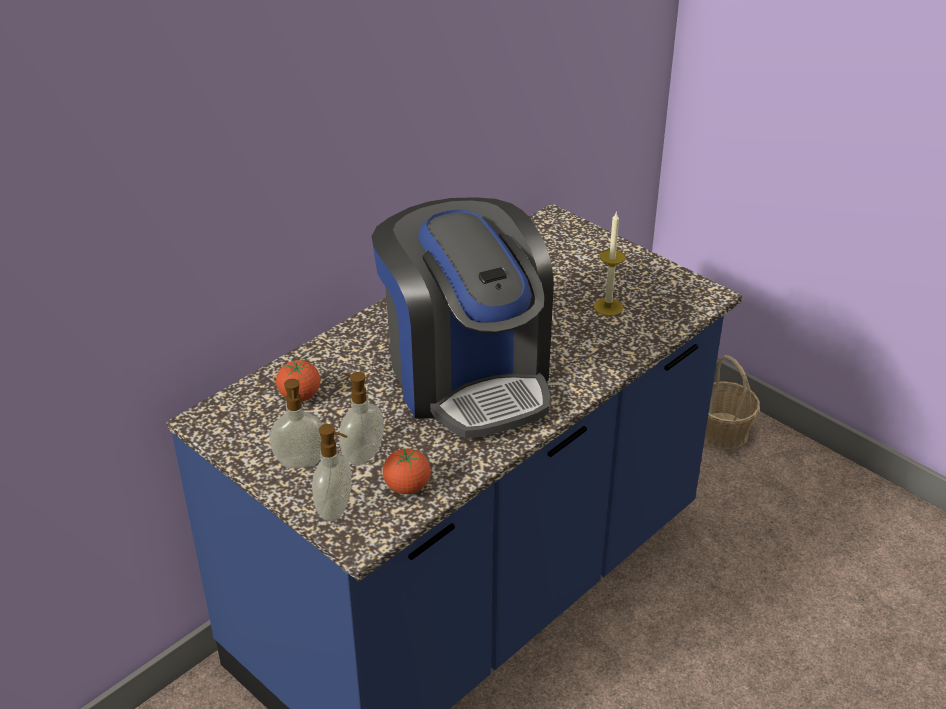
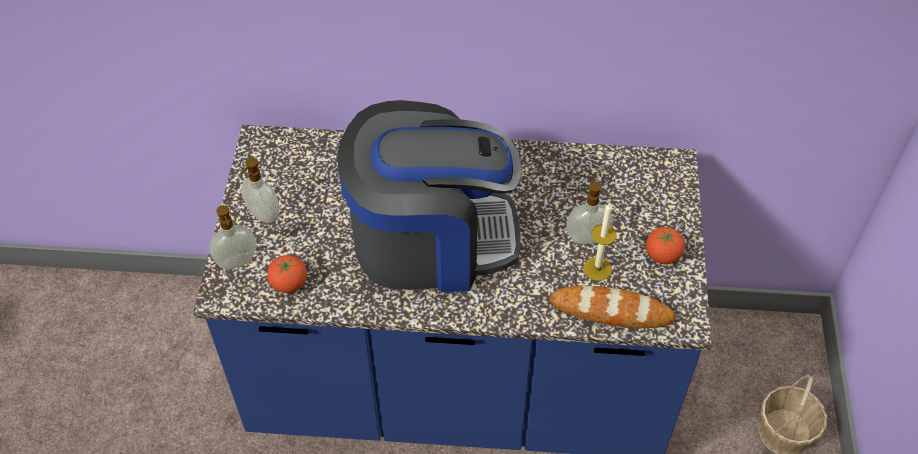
camera: 50 degrees right, 15 degrees up
(300, 396) = (324, 168): tomato -> tomato (662, 255)
(362, 454) = (298, 239): soap dispenser -> soap dispenser (586, 237)
(467, 375) = (431, 240): coffee machine -> coffee machine turned 120 degrees counterclockwise
(657, 322) = (611, 311): none -> bread

